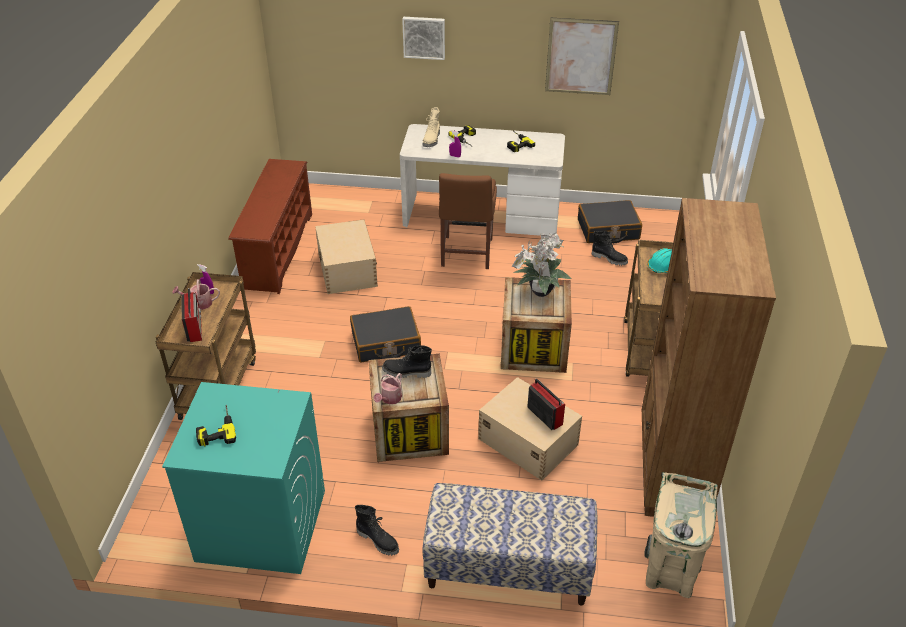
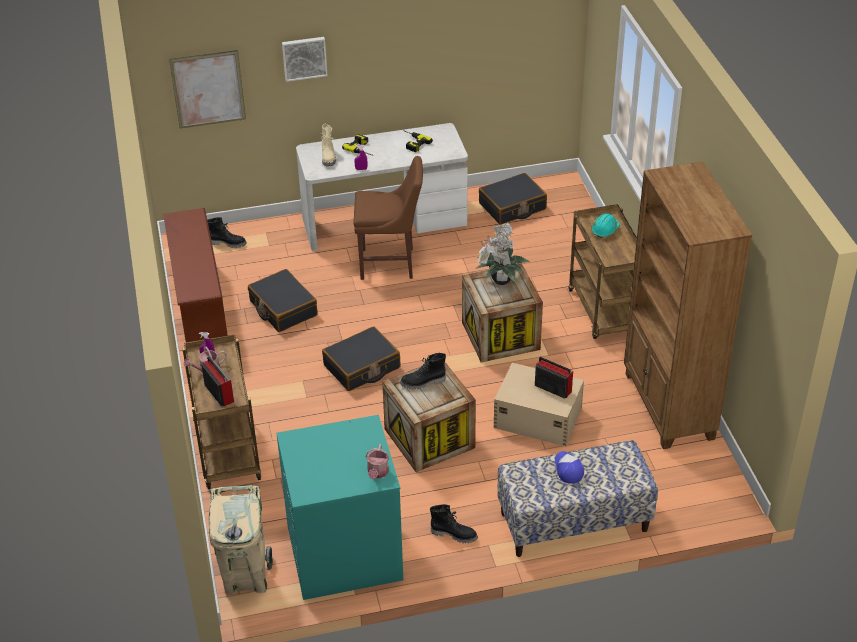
camera: 20 degrees left, 0 degrees up
(216, 428) = (317, 465): power drill -> none
(347, 270) = (283, 308): beige storage box -> black suitcase
(389, 399) = (422, 409): watering can -> watering can (377, 473)
(466, 254) = (390, 264): brown chair -> brown chair turned 75 degrees counterclockwise
(505, 510) = (568, 469): none -> cap
(581, 56) = (460, 47): picture -> picture (208, 89)
(609, 258) = (527, 234): black boot -> black boot (228, 243)
(670, 574) = (703, 487): beige trash can -> beige trash can (245, 578)

